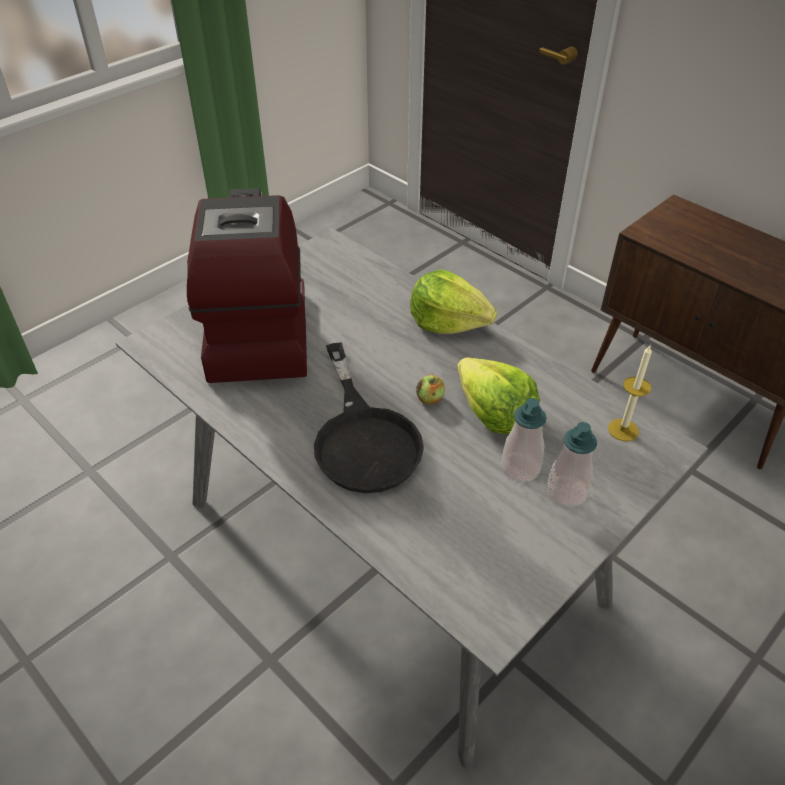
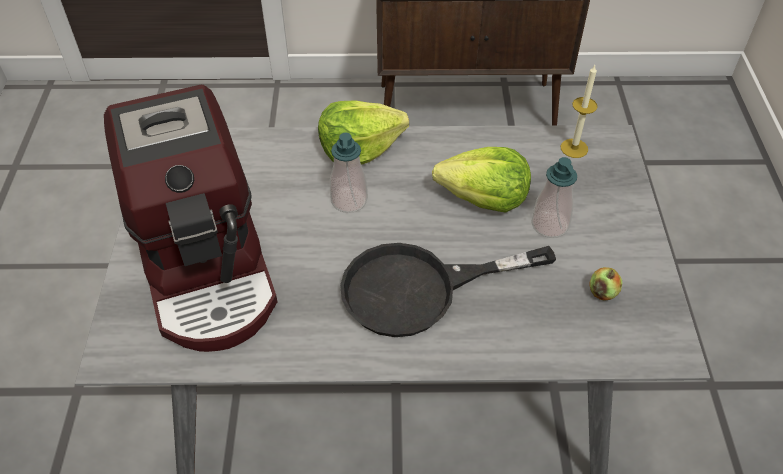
camera: 45 degrees left, 5 degrees up
(256, 332) = (209, 269): coffee machine -> coffee machine turned 150 degrees counterclockwise
(364, 437) = (419, 289): black frying pan -> black frying pan turned 135 degrees clockwise
(430, 399) = (426, 221): apple -> apple (602, 292)
(567, 492) = (596, 219): soap dispenser -> soap dispenser (349, 200)

